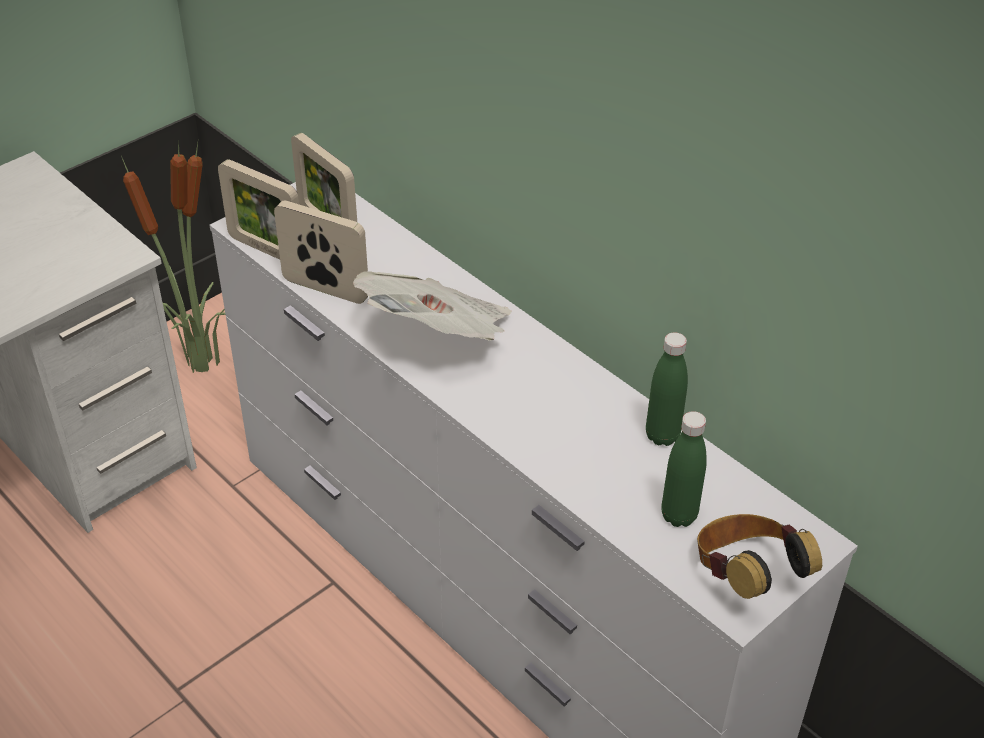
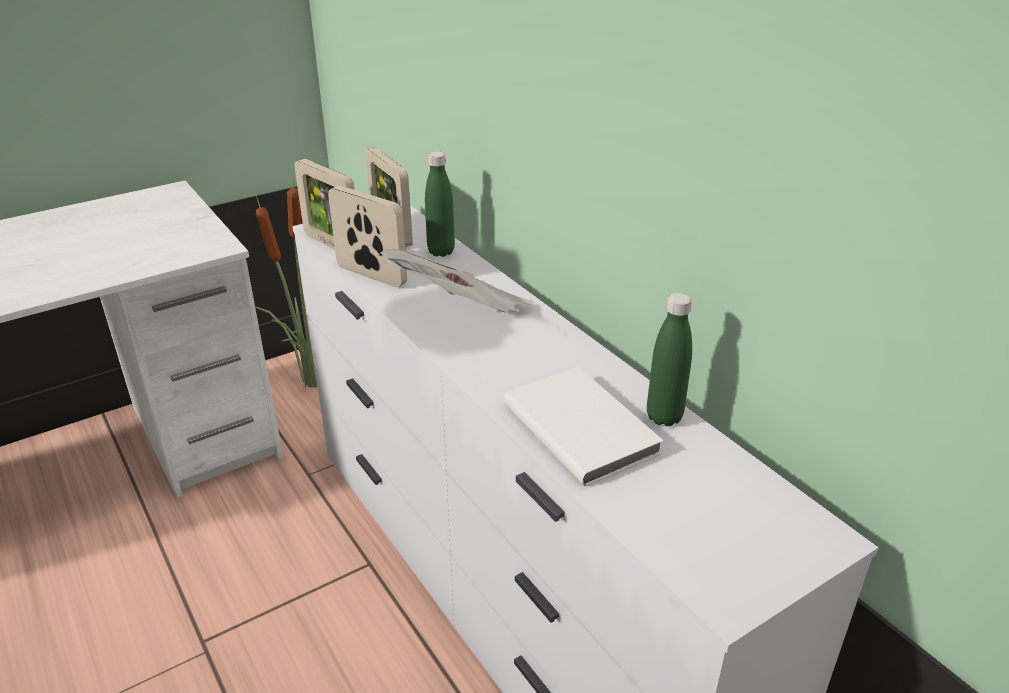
camera: 10 degrees right, 10 degrees down
(587, 455) = (582, 426): none -> white book
(679, 515) = (670, 493): green bottle -> green bottle (441, 251)
(746, 576) = (740, 564): headphones -> none

